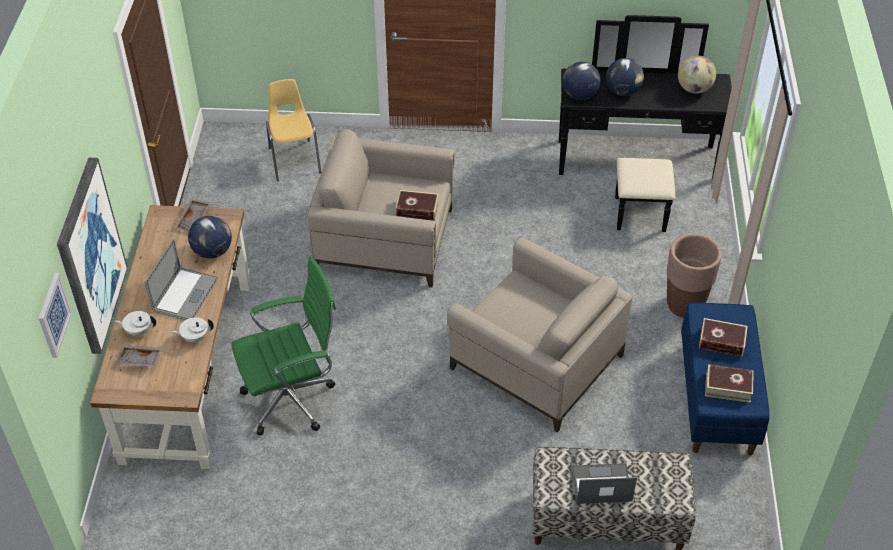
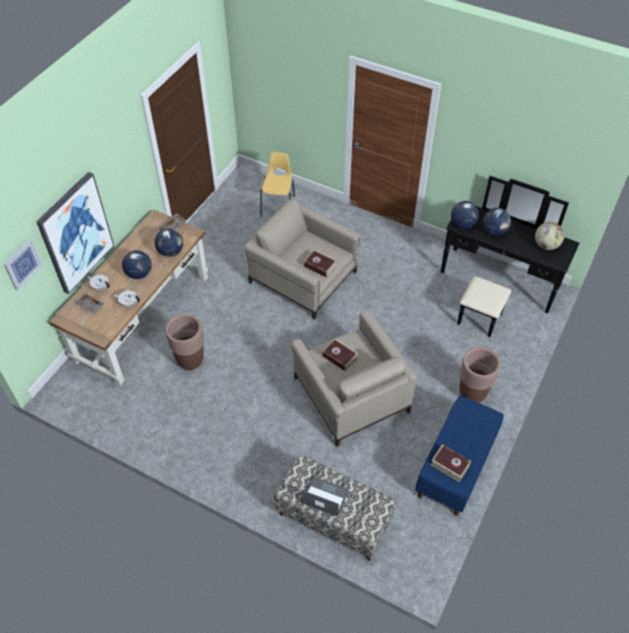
camera: 25 degrees right, 5 degrees up
(185, 294) = (139, 273): laptop -> globe
(293, 399) = (190, 360): green office chair -> brown planter
(721, 341) = (465, 431): book -> book (339, 357)

